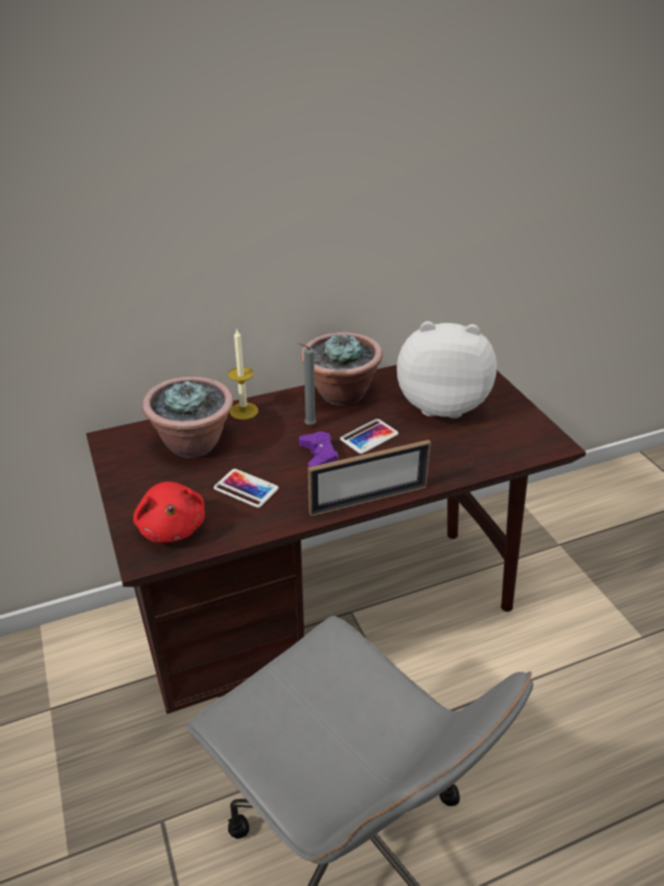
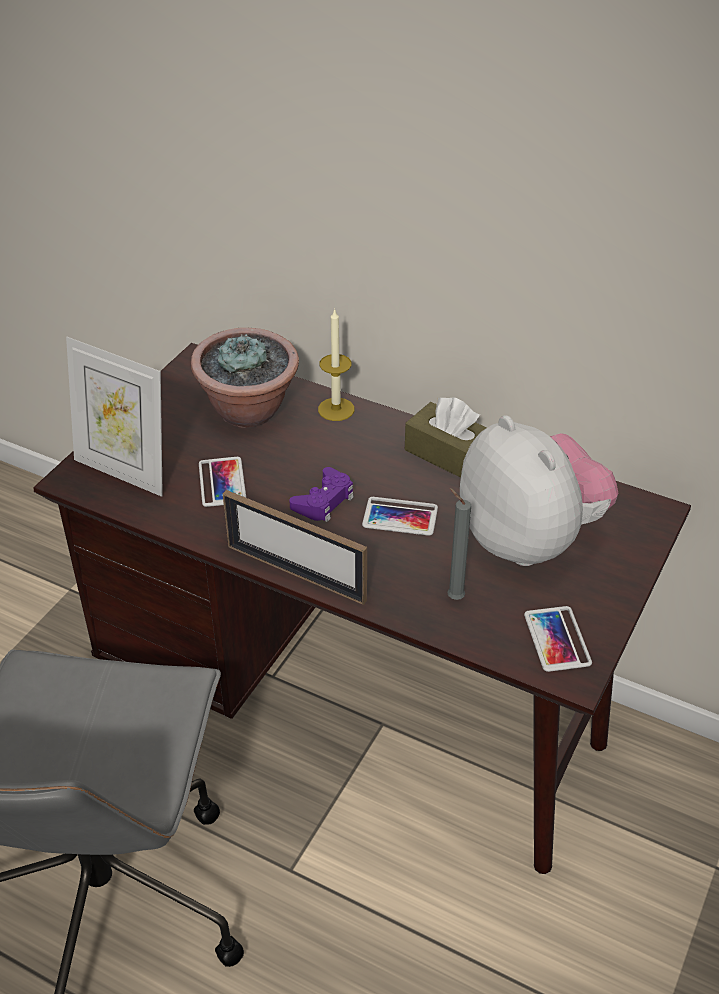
camera: 50 degrees right, 5 degrees up
(172, 527) = (124, 471): red plush toy -> picture frame
(308, 425) = (366, 464): grey candle -> grey candle (453, 597)
(341, 394) = (449, 455): potted plant -> brown tissue box
(524, 435) = (557, 639): none -> phone

